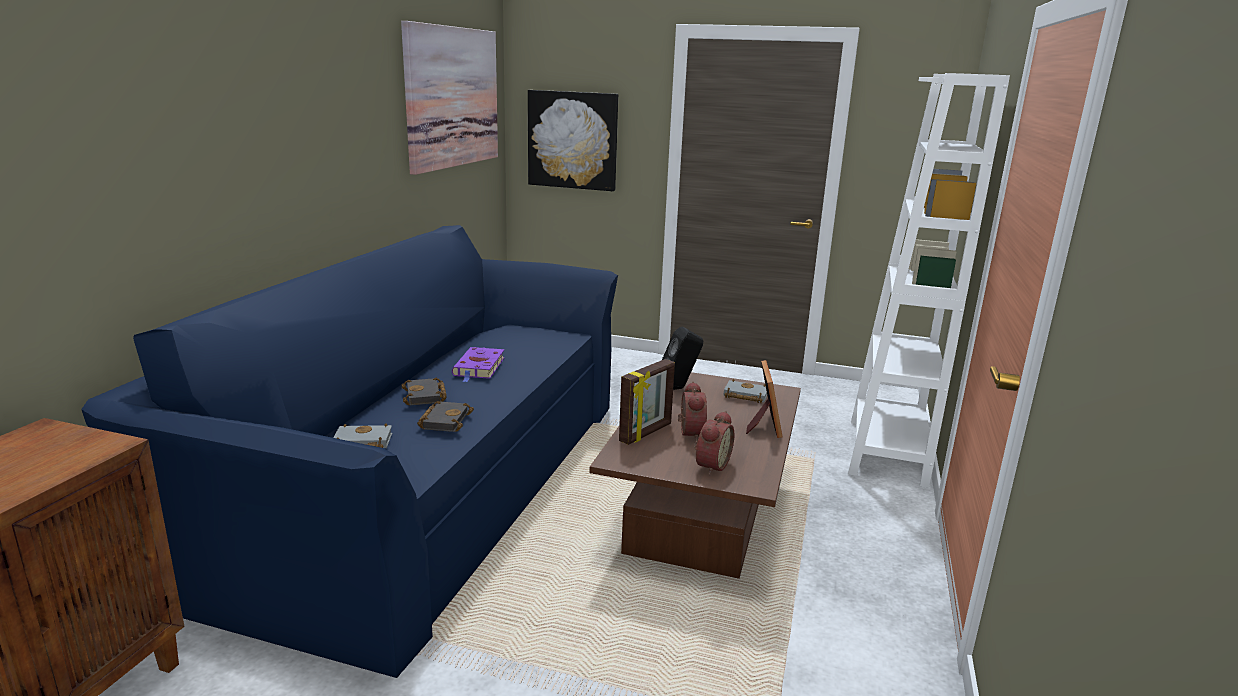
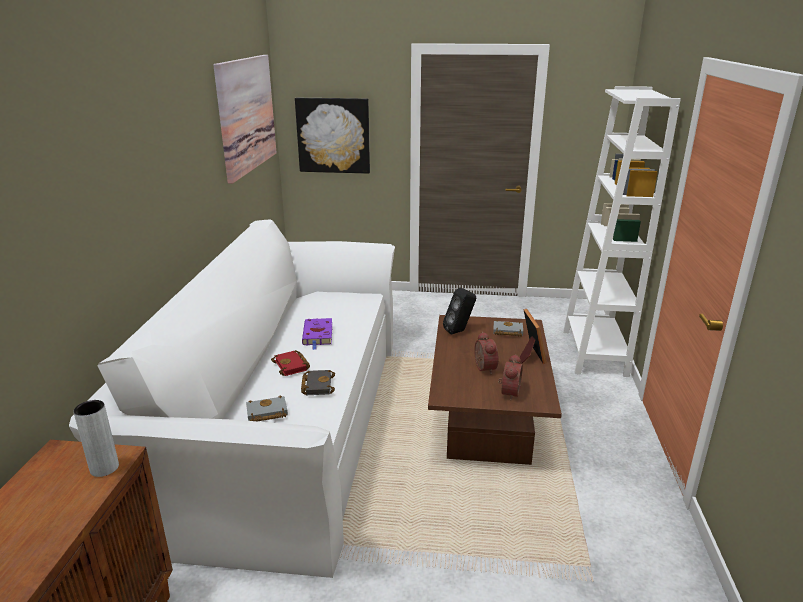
camera: 10 degrees left, 5 degrees up
(79, 454) = (104, 468): none -> grey vase
(425, 484) = (284, 424): blue sofa -> white sofa
(426, 396) = (292, 366): black book -> red book
(646, 433) = (454, 372): picture frame -> none

